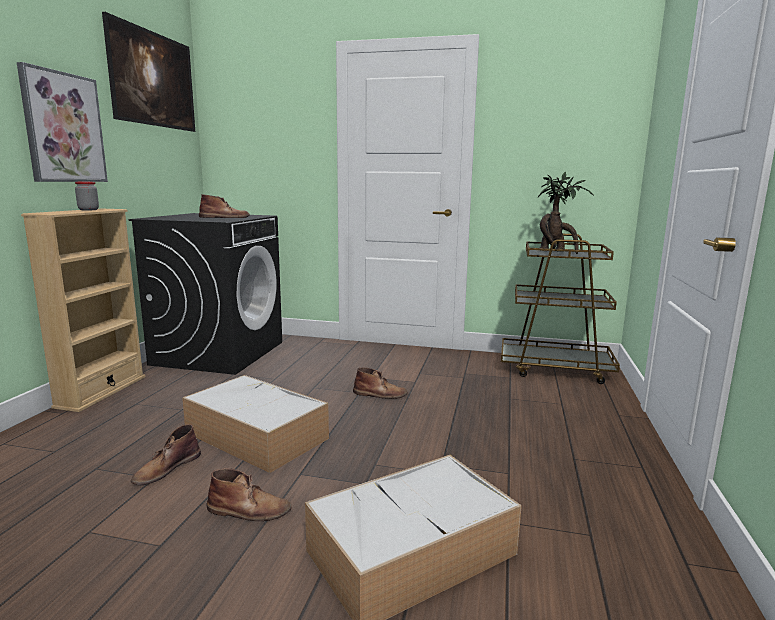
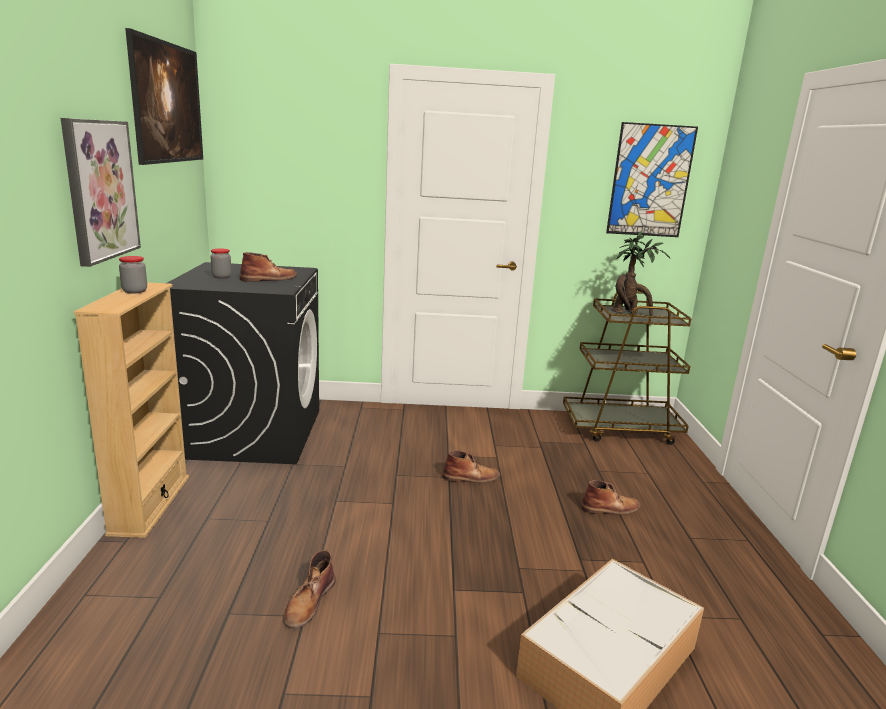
camera: 15 degrees left, 5 degrees up
(189, 216) = (221, 277): none -> jar
(249, 510) = (432, 640): brown boot -> brown boot (611, 508)
(254, 435) = (375, 546): storage box -> none
(577, 126) = (650, 181): none -> picture

